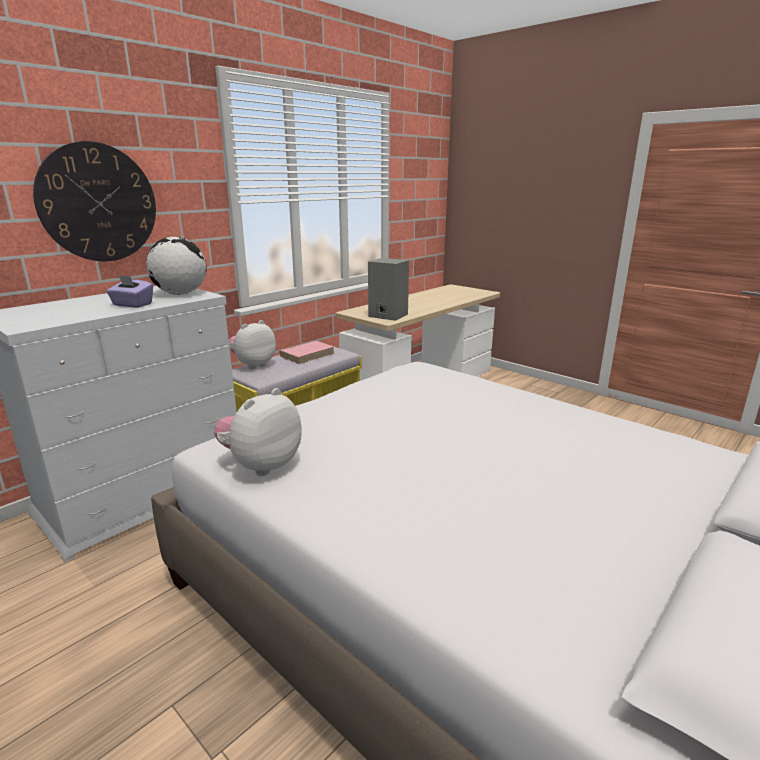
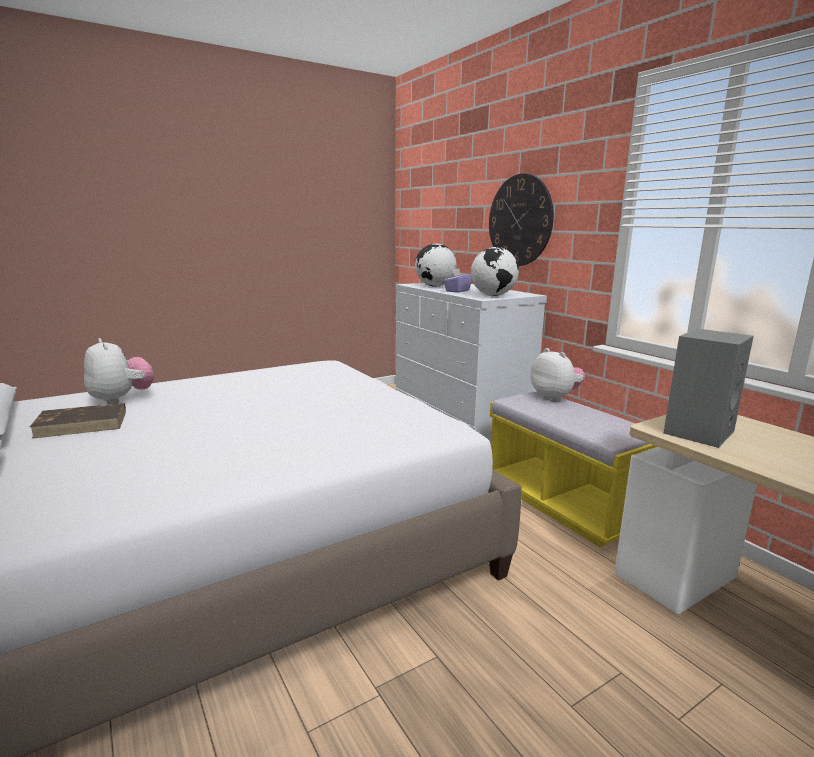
camera: 105 degrees right, 5 degrees down
(62, 315) = (434, 286): none -> globe
(261, 465) = (291, 369): plush toy -> plush toy (121, 399)
(307, 355) = (594, 420): pink book -> none
(592, 541) = (83, 424): none -> brown book

